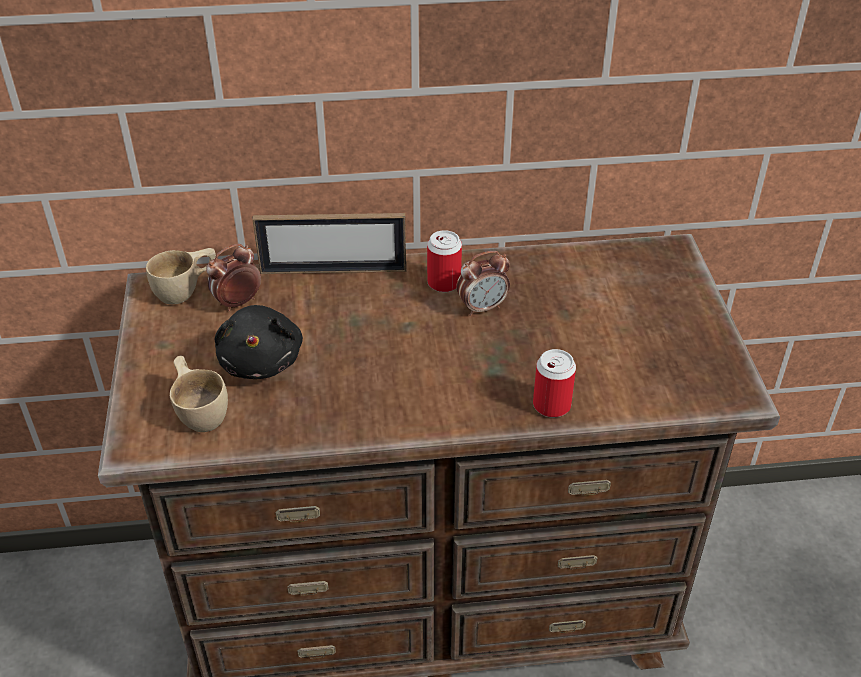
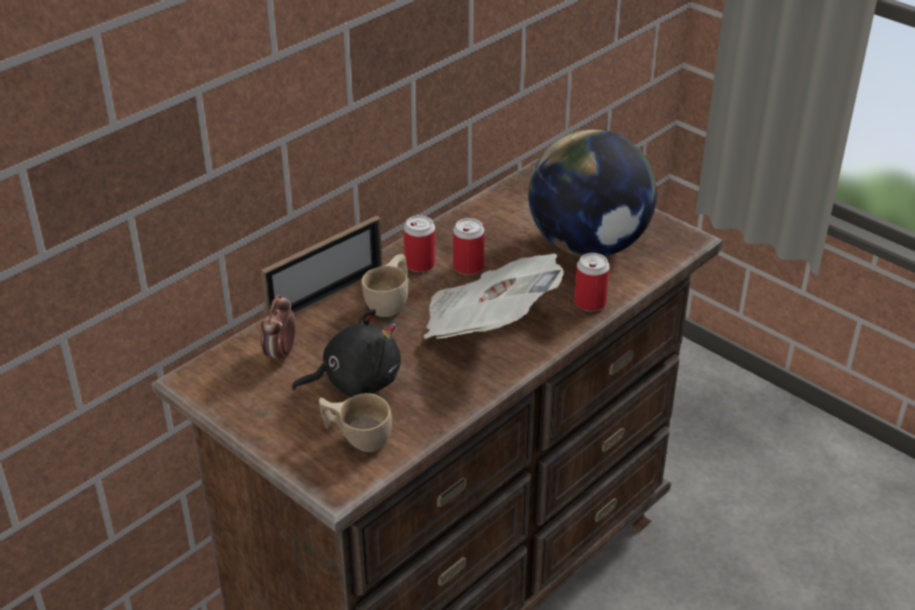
camera: 40 degrees left, 5 degrees down
(187, 291) = (227, 368): beige cup -> beige cup (391, 302)
(261, 360) = (356, 381): black plush toy -> black plush toy turned 60 degrees counterclockwise
(429, 373) = (488, 326): none -> newspaper
(482, 307) = (468, 267): alarm clock -> can
(622, 347) = (588, 246): none -> globe

